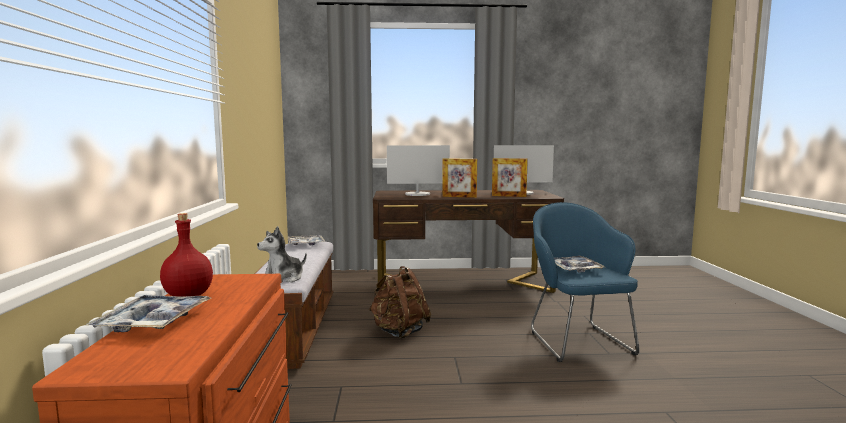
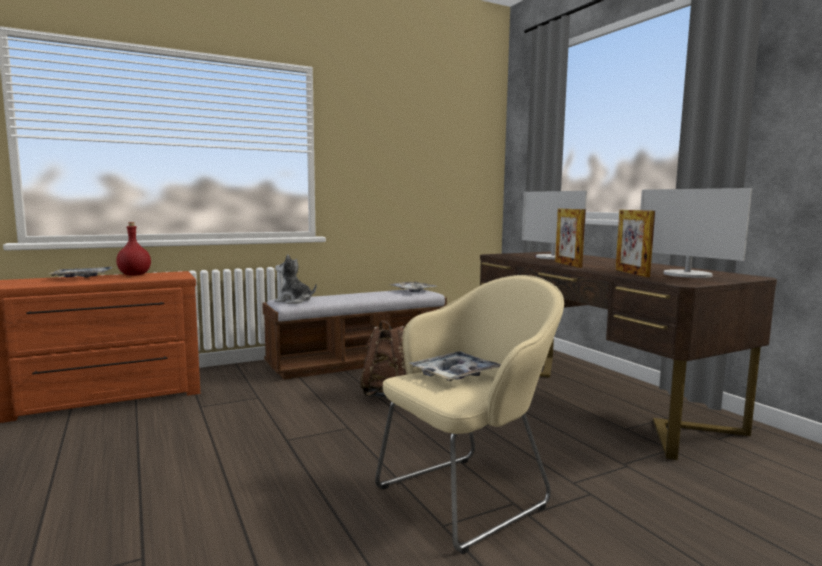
camera: 65 degrees right, 0 degrees up
(577, 340) = (469, 495): blue armchair -> beige armchair

